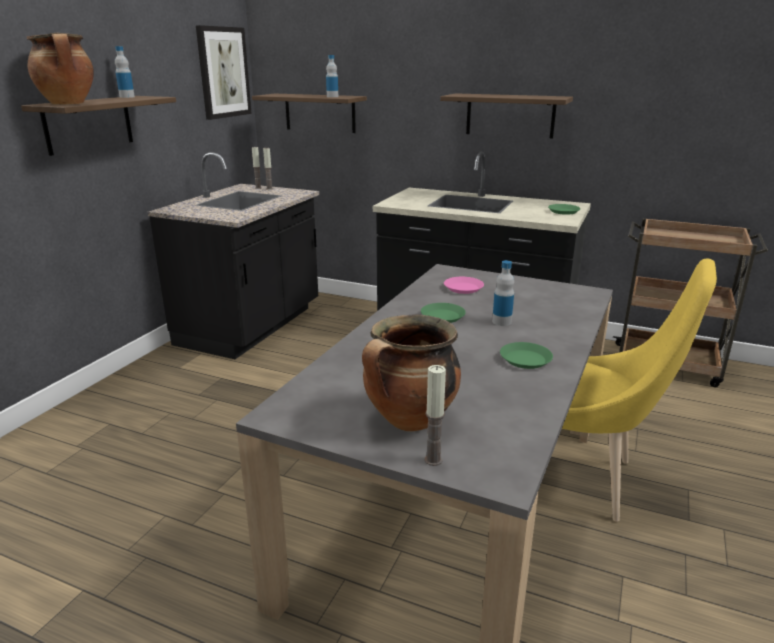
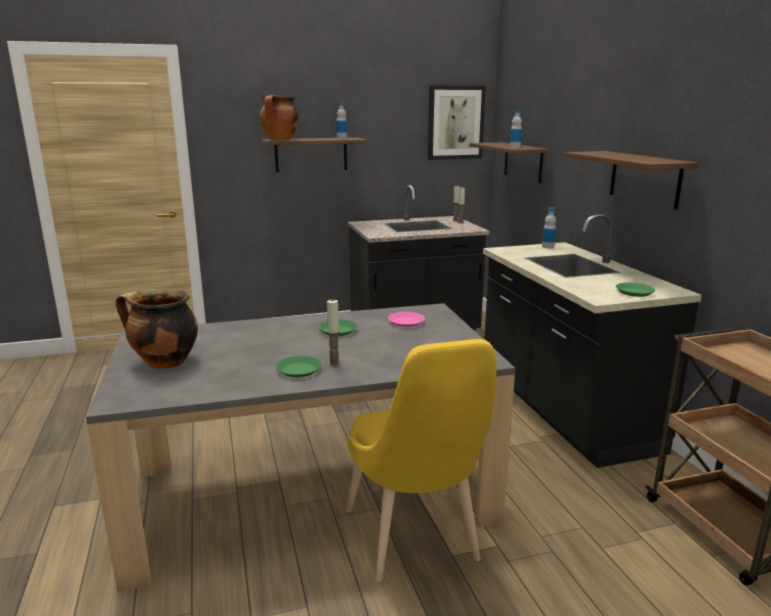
camera: 50 degrees right, 5 degrees down
(433, 460) = (122, 380): candle -> candle (334, 364)
(501, 322) = (358, 348): bottle -> bottle (548, 247)

